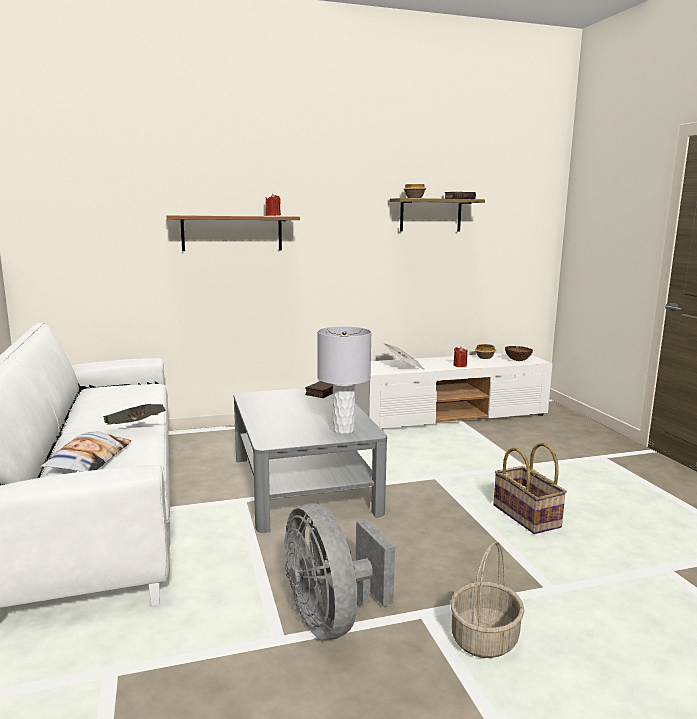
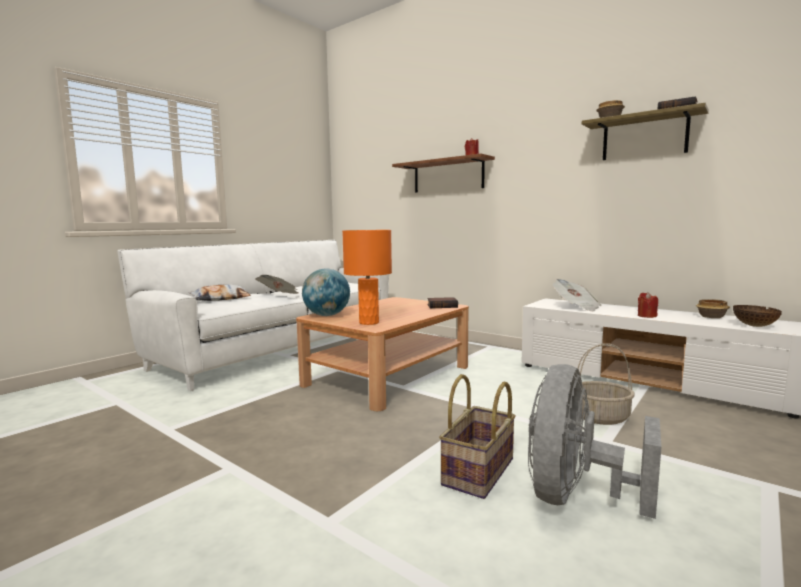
camera: 55 degrees right, 5 degrees down
(275, 436) = (326, 315): none -> globe
(303, 484) = (388, 375): grey coffee table -> brown coffee table
(331, 619) = (201, 437): grey fan -> grey fan (576, 496)
(343, 430) = (369, 322): grey table lamp -> orange table lamp
(485, 639) = (203, 505): basket -> basket (600, 417)

